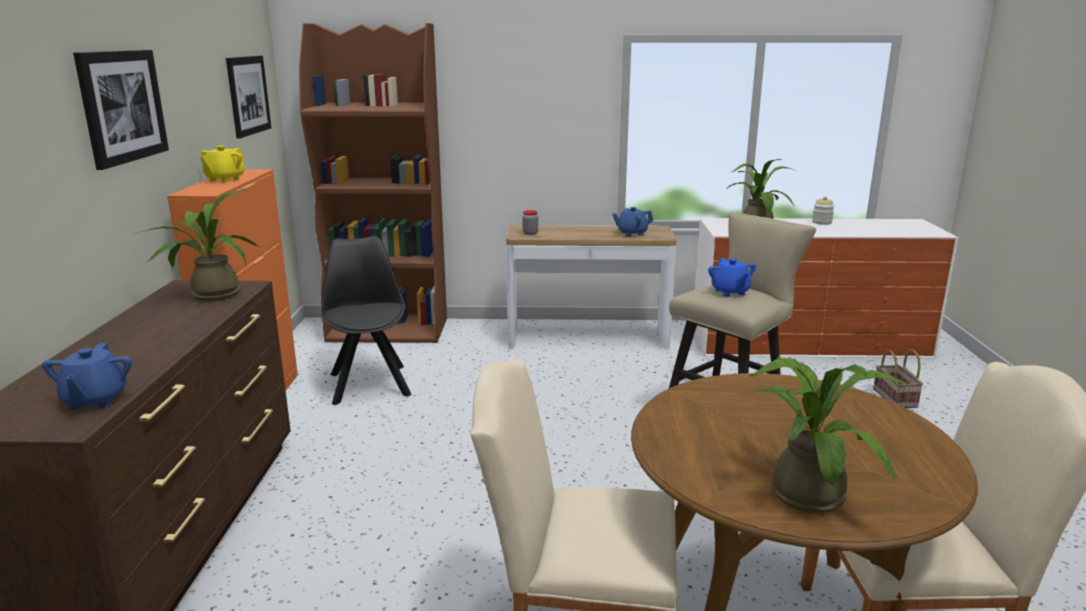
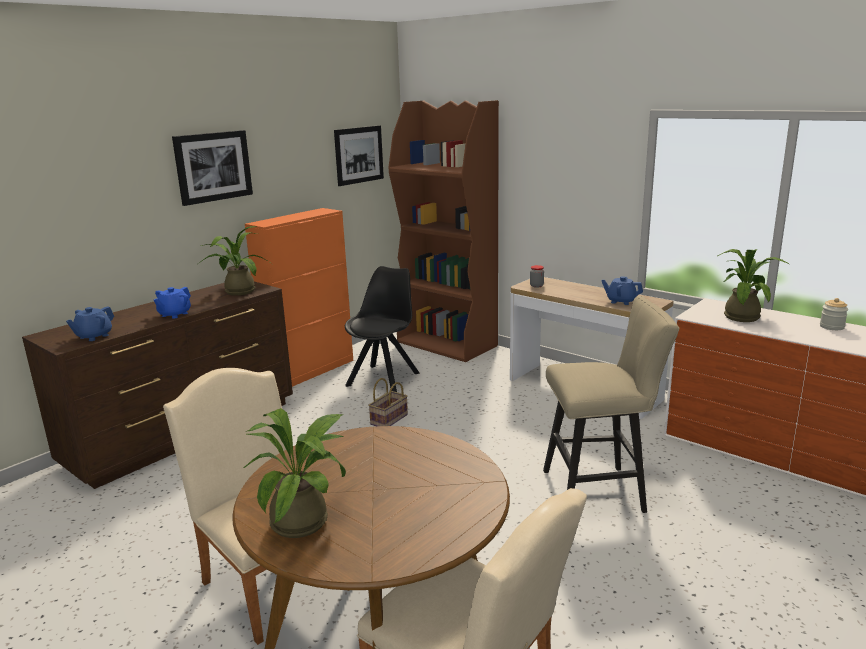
camera: 40 degrees right, 0 degrees up
(224, 179) = (297, 215): yellow teapot -> none
(730, 292) = (591, 371): blue teapot -> blue teapot (174, 314)
(896, 398) = (808, 541): basket -> basket (389, 420)

